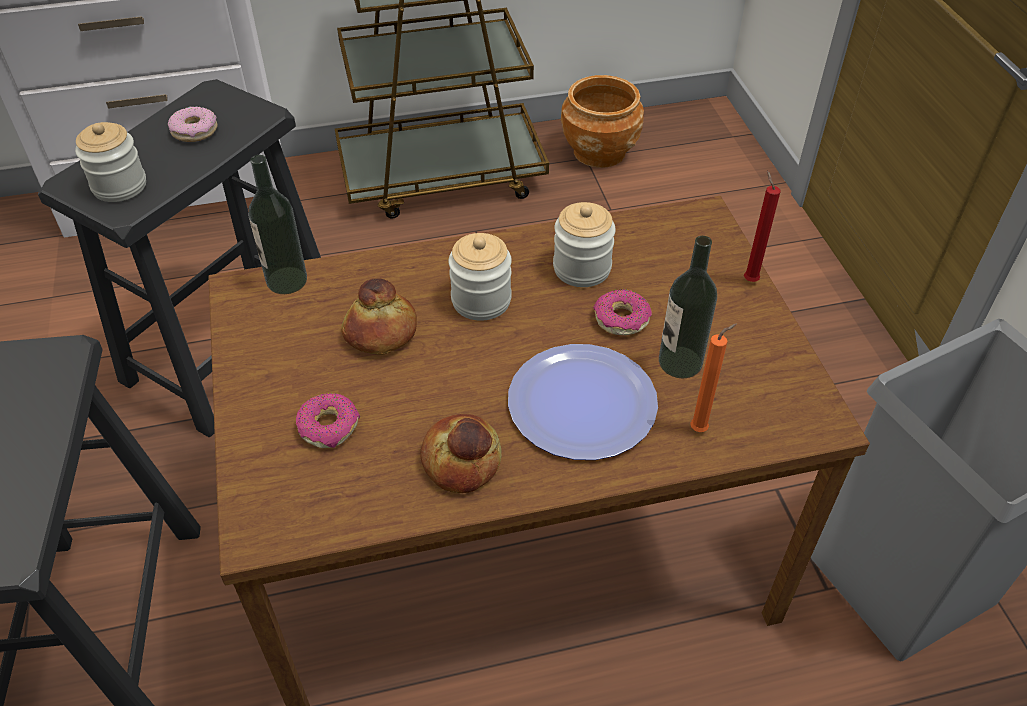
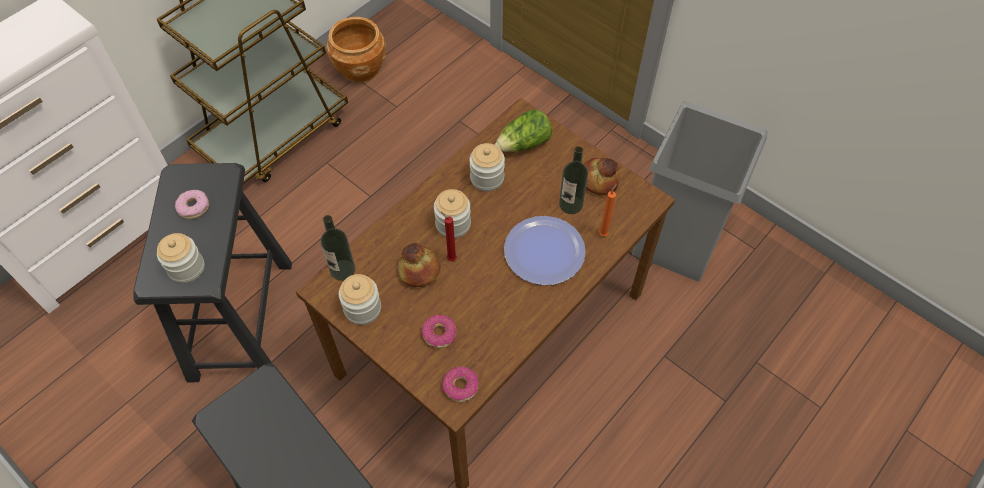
camera: 35 degrees left, 10 degrees up
(264, 338) = (362, 309): none -> jar
(463, 461) = (515, 312): bread -> bread (598, 180)
(621, 319) = (527, 196): donut -> donut (460, 386)
(675, 252) = (524, 144): none -> lettuce
(749, 279) = (568, 141): red candle -> red candle (450, 258)

